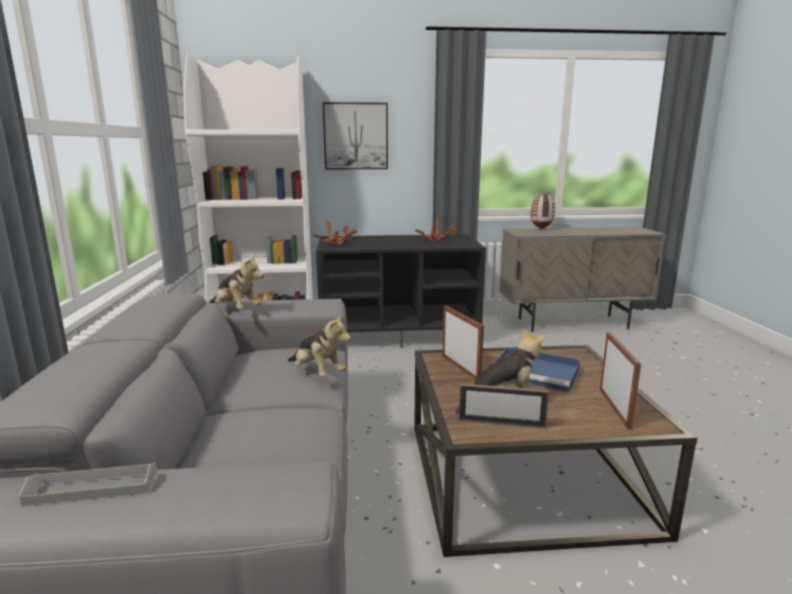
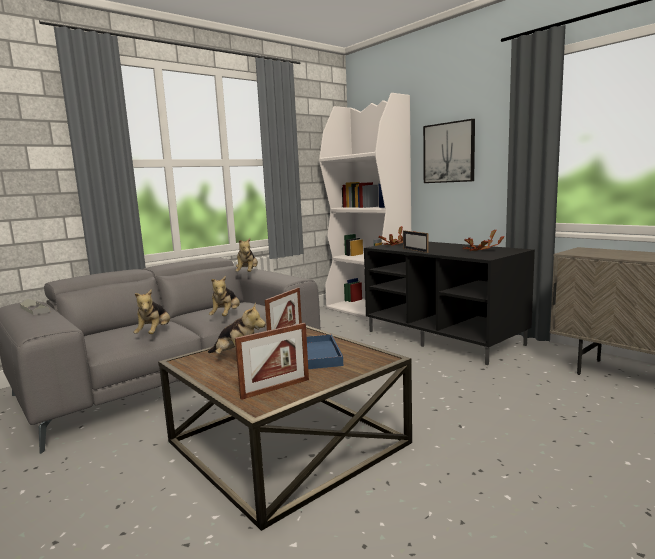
camera: 55 degrees right, 5 degrees down
(309, 429) = (155, 333): none -> plush toy
(501, 423) = (207, 365): picture frame -> picture frame (415, 250)
(541, 229) = (622, 251): vase -> none

